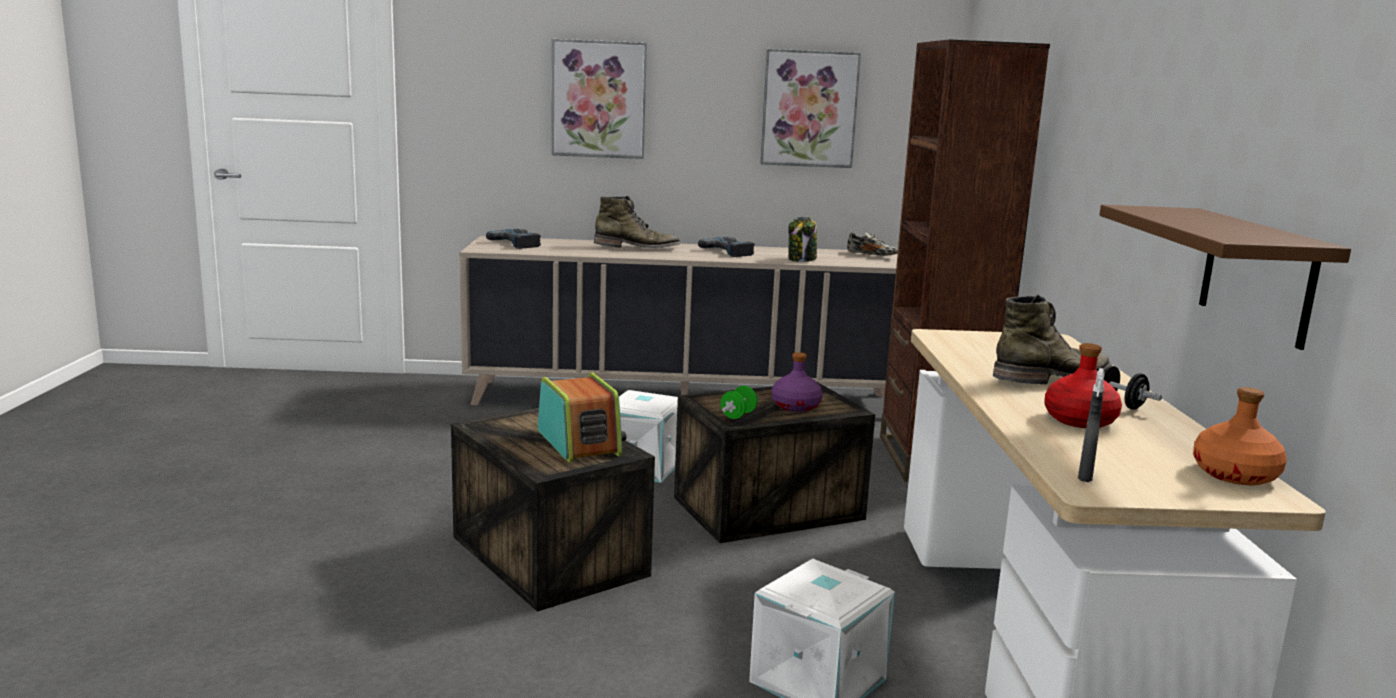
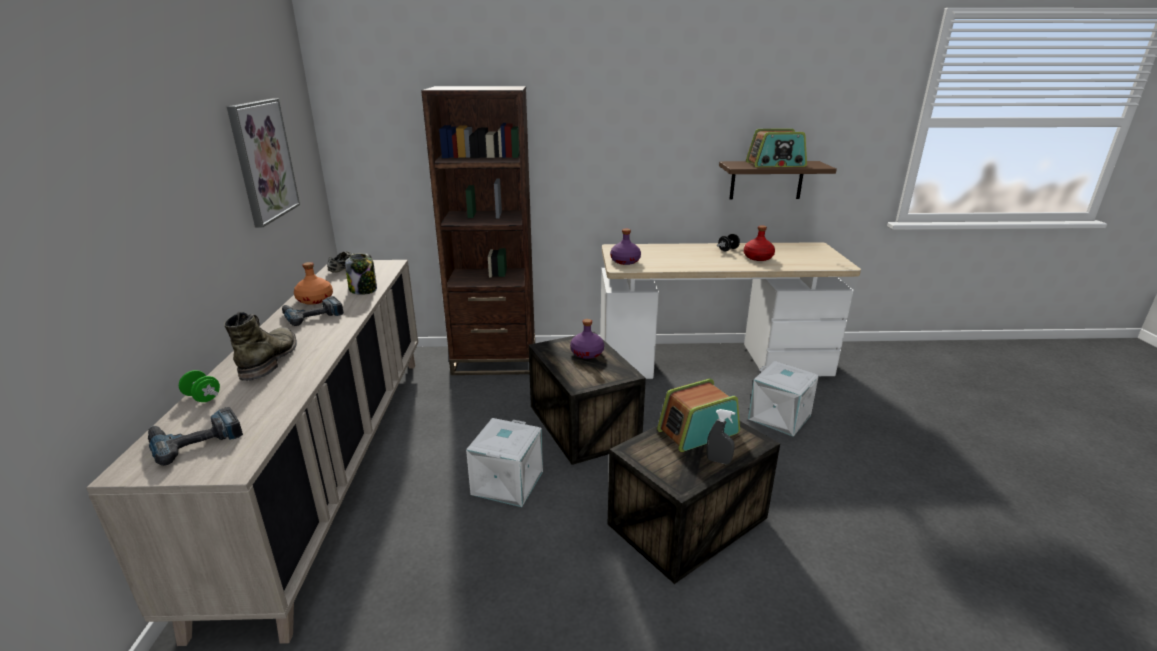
camera: 90 degrees left, 10 degrees up
(599, 99) = (125, 212): picture -> none
(738, 415) = (613, 373): green dumbbell -> green dumbbell (202, 397)
(973, 339) = (625, 261): none -> purple bottle
(1053, 378) = (695, 255): green boot -> none
(1085, 476) = (829, 264): grey spray bottle -> grey spray bottle (718, 461)
(1208, 222) = (775, 164): none -> radio
(1235, 475) = (801, 246): orange bottle -> orange bottle (315, 300)

